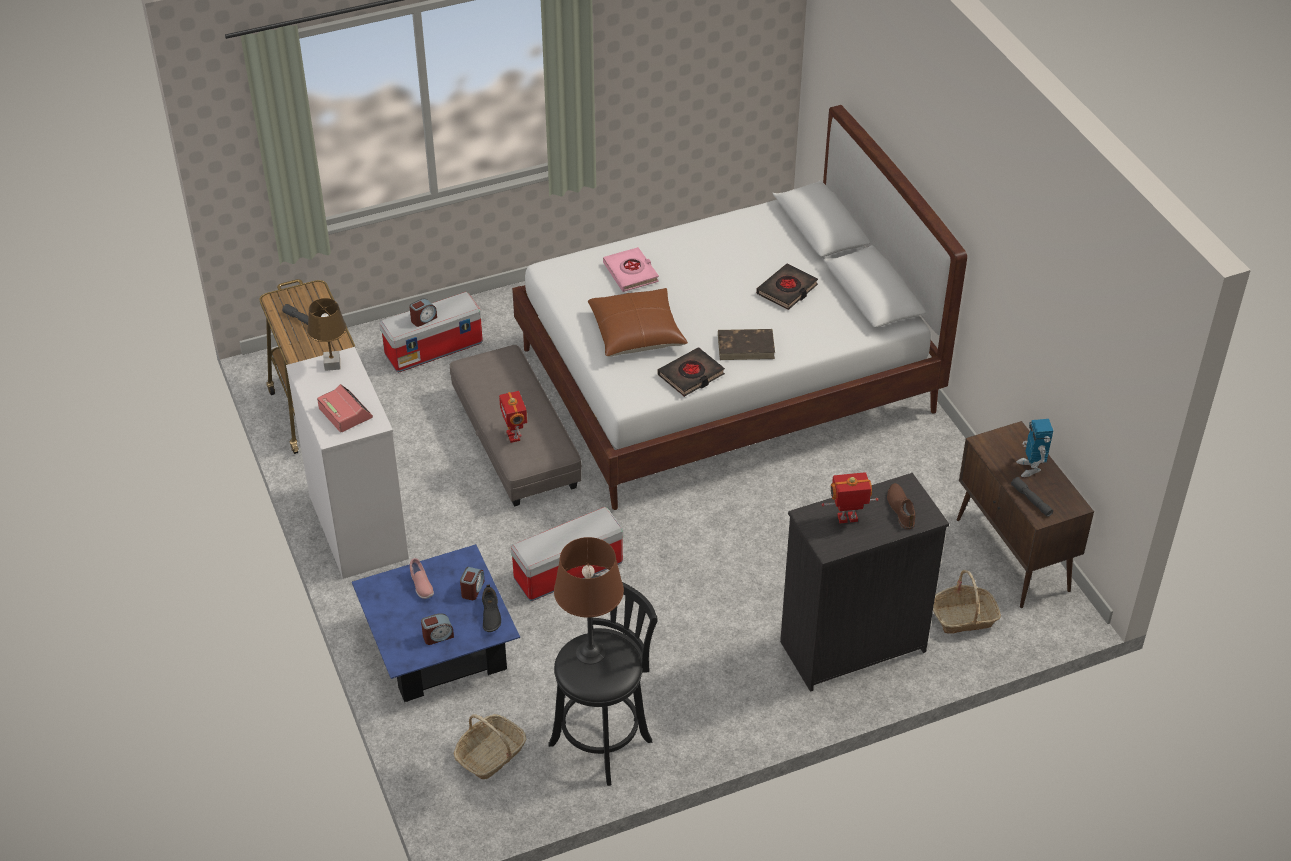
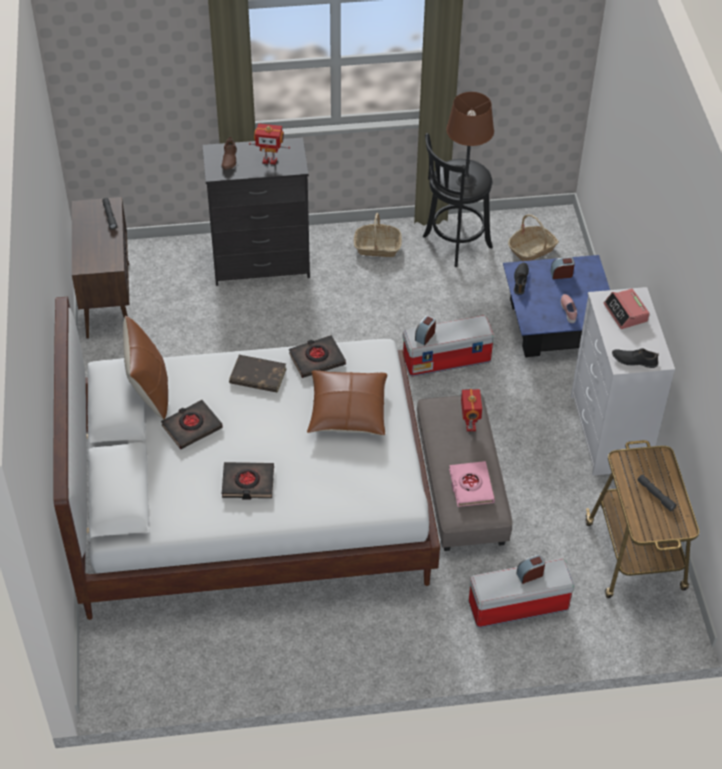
camera: 165 degrees left, 5 degrees up
(332, 364) = (634, 360): brown table lamp -> black shoe
(472, 589) = (530, 301): alarm clock -> alarm clock (425, 336)
(631, 273) = (329, 475): pink book -> pink book (471, 486)
(706, 255) = (248, 483): none -> black book
(849, 312) = (149, 391): none -> brown pillow
(964, 617) = (172, 266): basket -> basket (377, 247)
(1030, 468) = (92, 238): toy robot -> none

